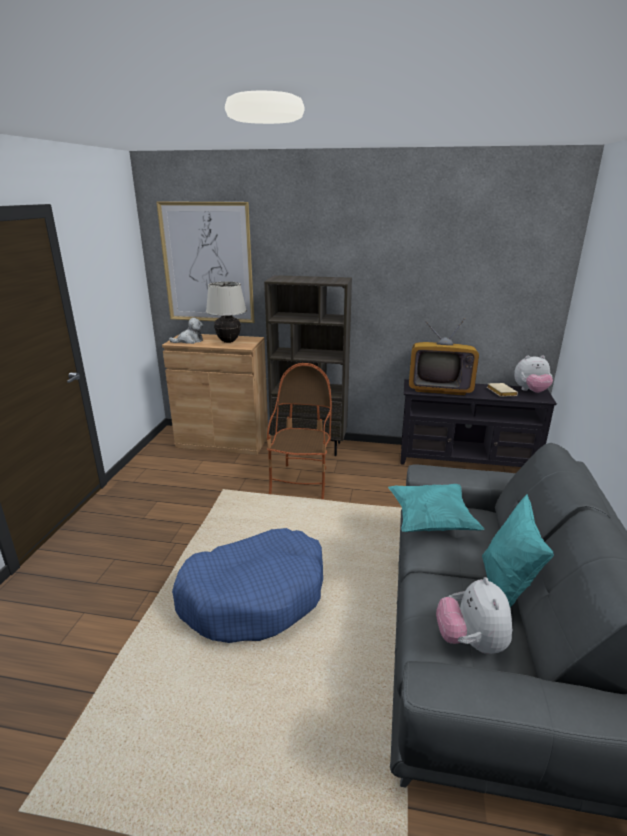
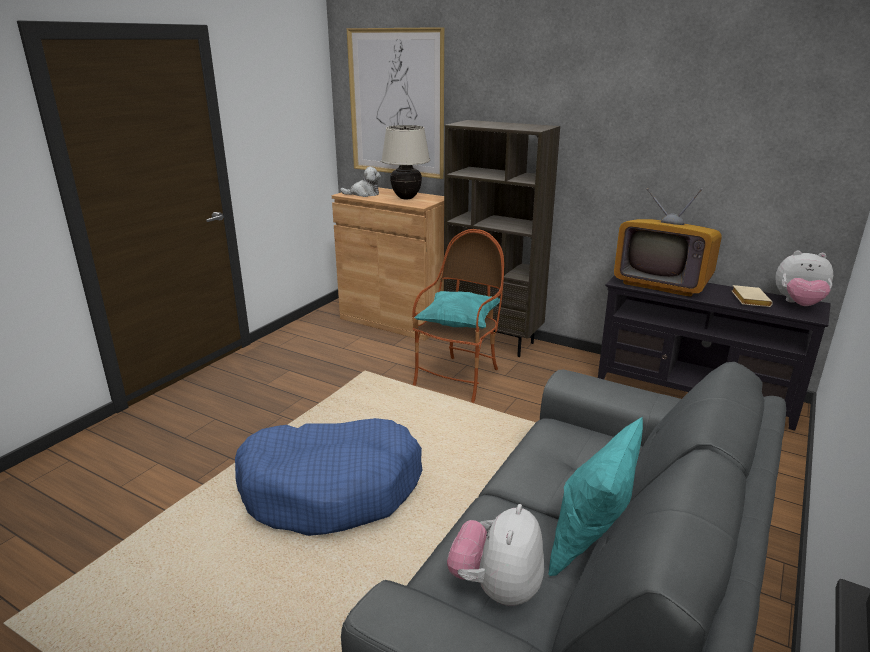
camera: 20 degrees right, 0 degrees up
(431, 521) = (550, 442): turquoise pillow -> turquoise pillow (459, 324)

